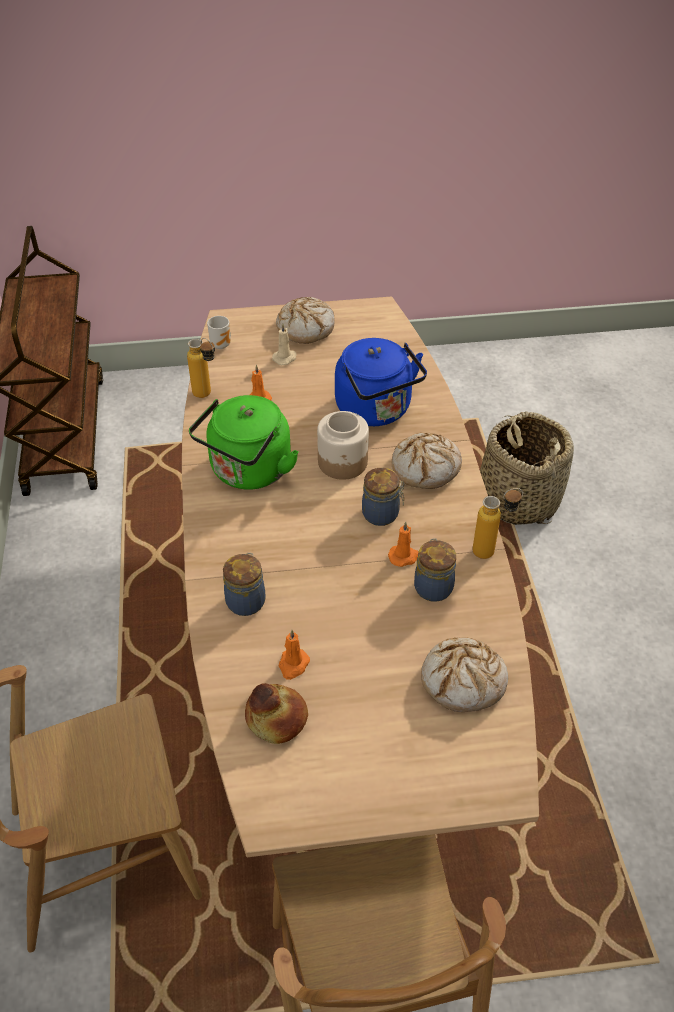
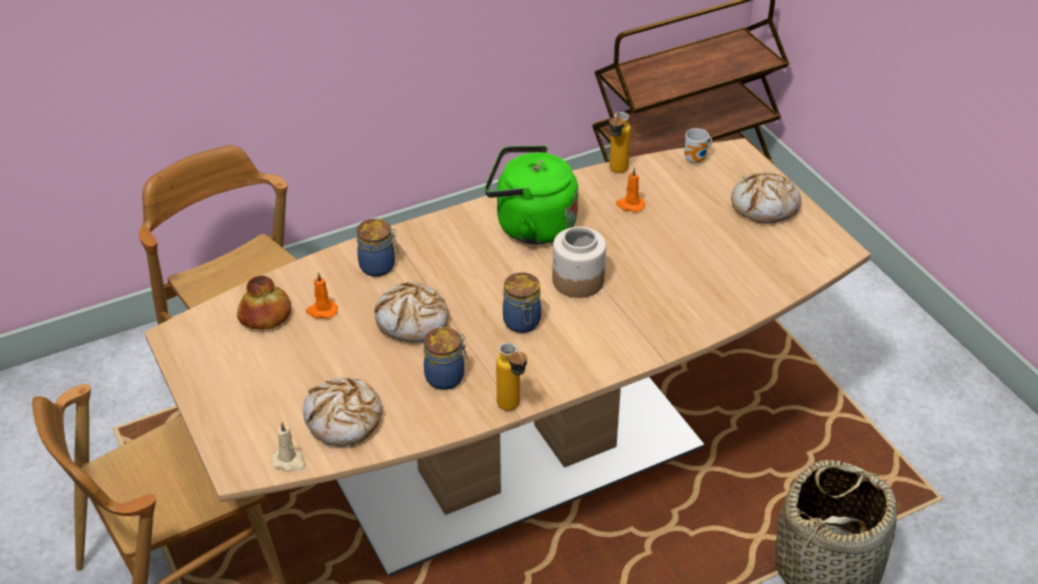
camera: 70 degrees right, 5 degrees down
(285, 358) = (706, 205): beige candle -> beige candle (290, 461)
(376, 410) = (667, 286): blue kettle -> none
(404, 556) = (475, 350): orange candle -> none
(426, 468) = (603, 339): bread -> bread (412, 321)

